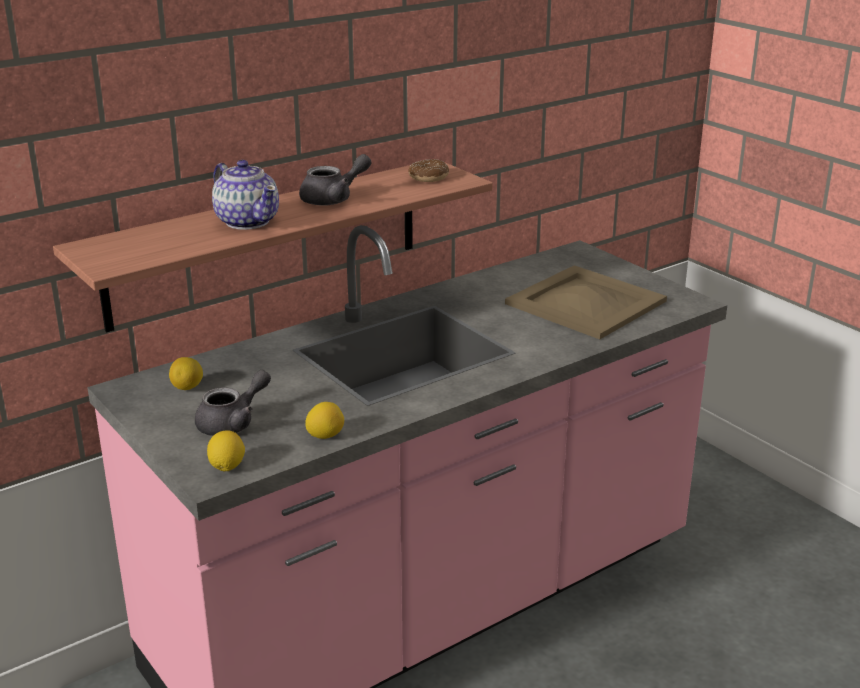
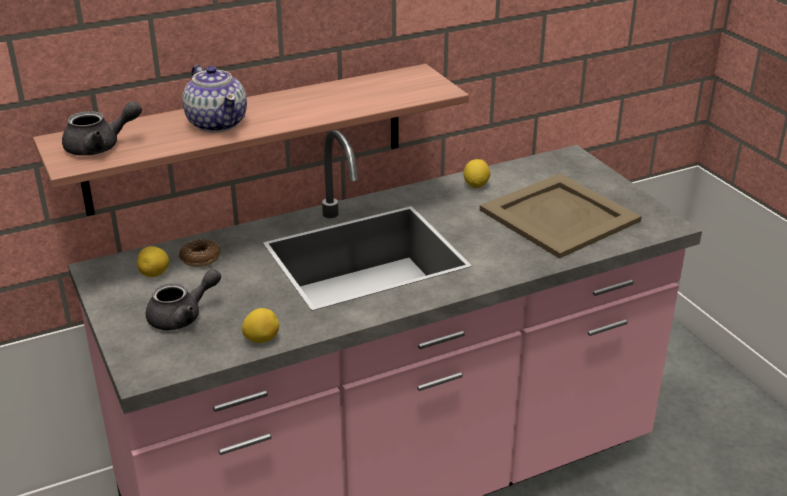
camera: 10 degrees right, 5 degrees up
(227, 466) = (161, 363): lemon -> lemon (476, 185)
(334, 199) = (308, 103): grey teapot -> grey teapot (100, 147)
(428, 177) = (408, 85): donut -> donut (200, 258)

